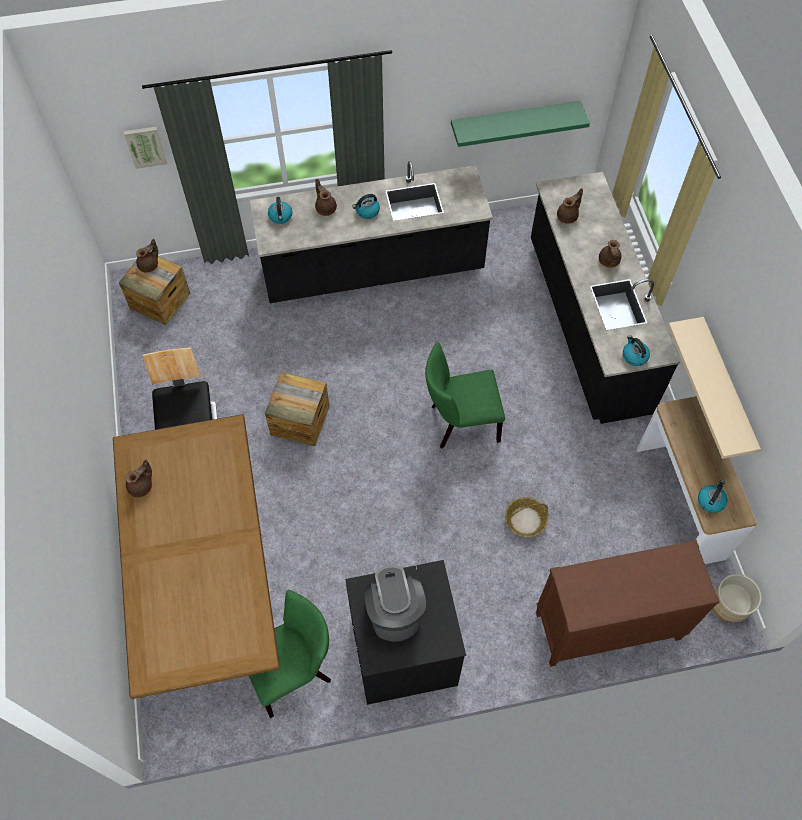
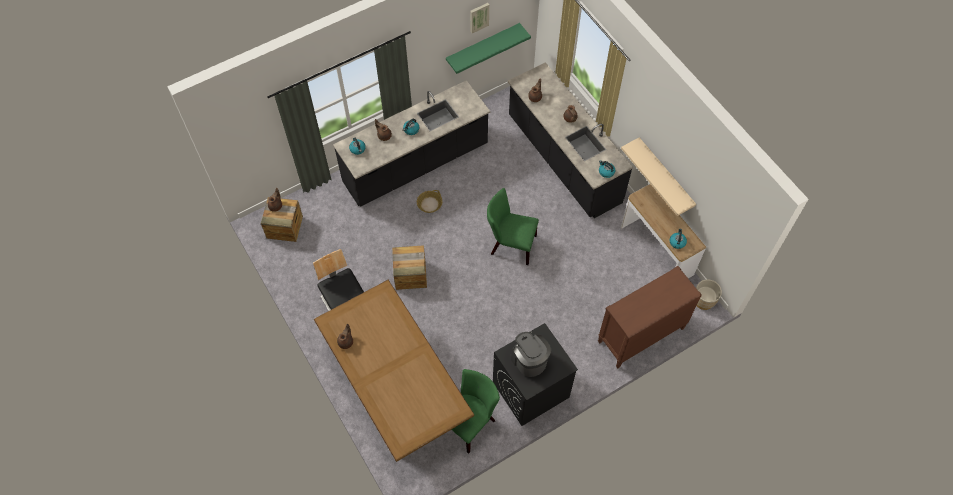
camera: 20 degrees left, 0 degrees up
(145, 146) = (265, 131): picture -> picture (479, 17)
(460, 423) = (510, 245): green chair -> green chair turned 45 degrees clockwise
(525, 520) = (571, 290): basket -> basket (429, 204)

